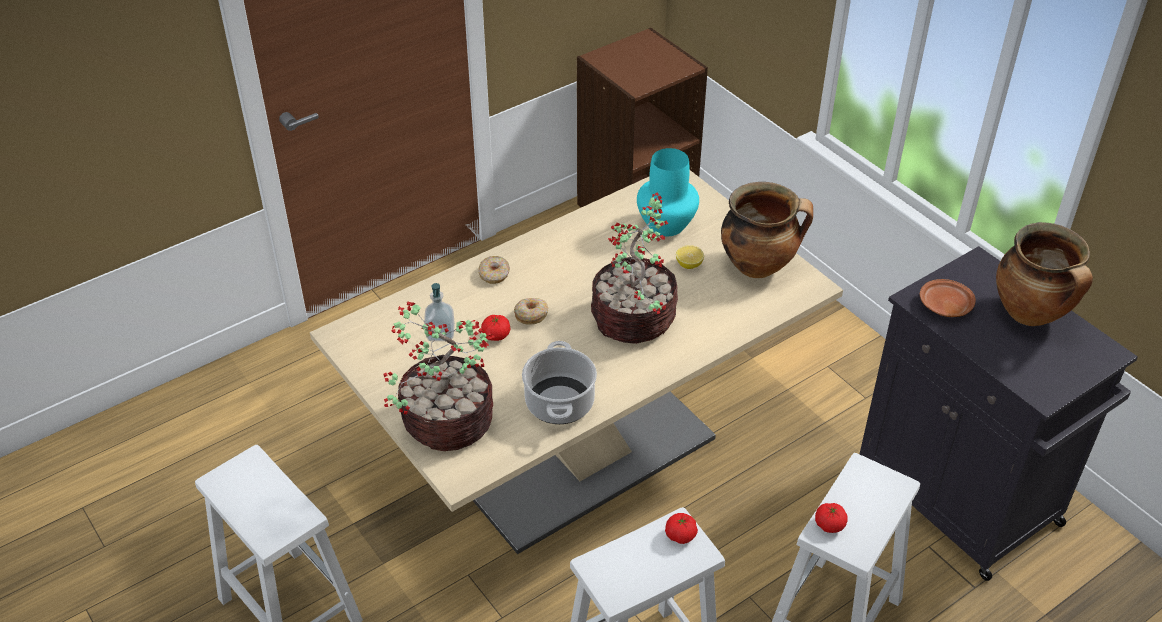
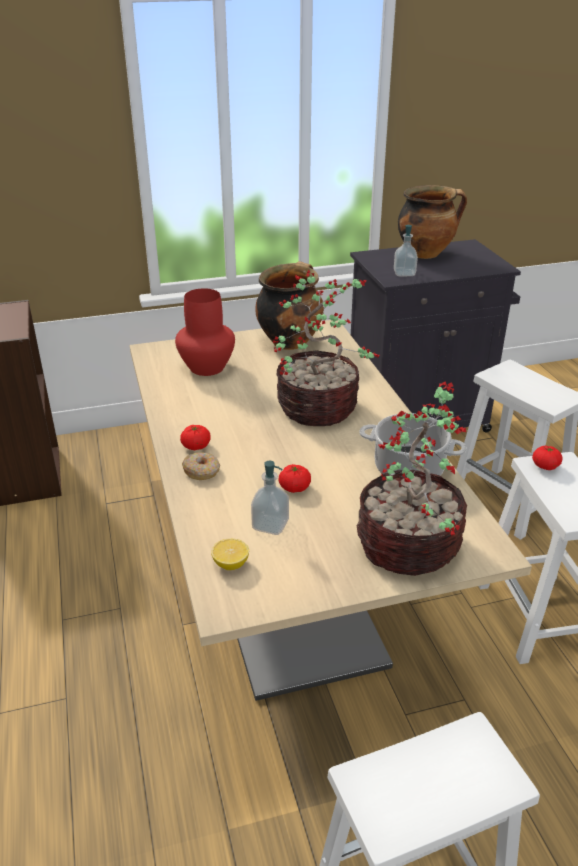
camera: 70 degrees left, 10 degrees down
(531, 315) = (278, 460): donut -> none
(667, 224) = (206, 367): turquoise vase -> red vase
(689, 264) = (266, 368): lemon -> lemon (230, 564)
(829, 524) = (544, 400): tomato -> tomato (196, 446)
(944, 305) = (404, 273): brown plate -> soap dispenser

